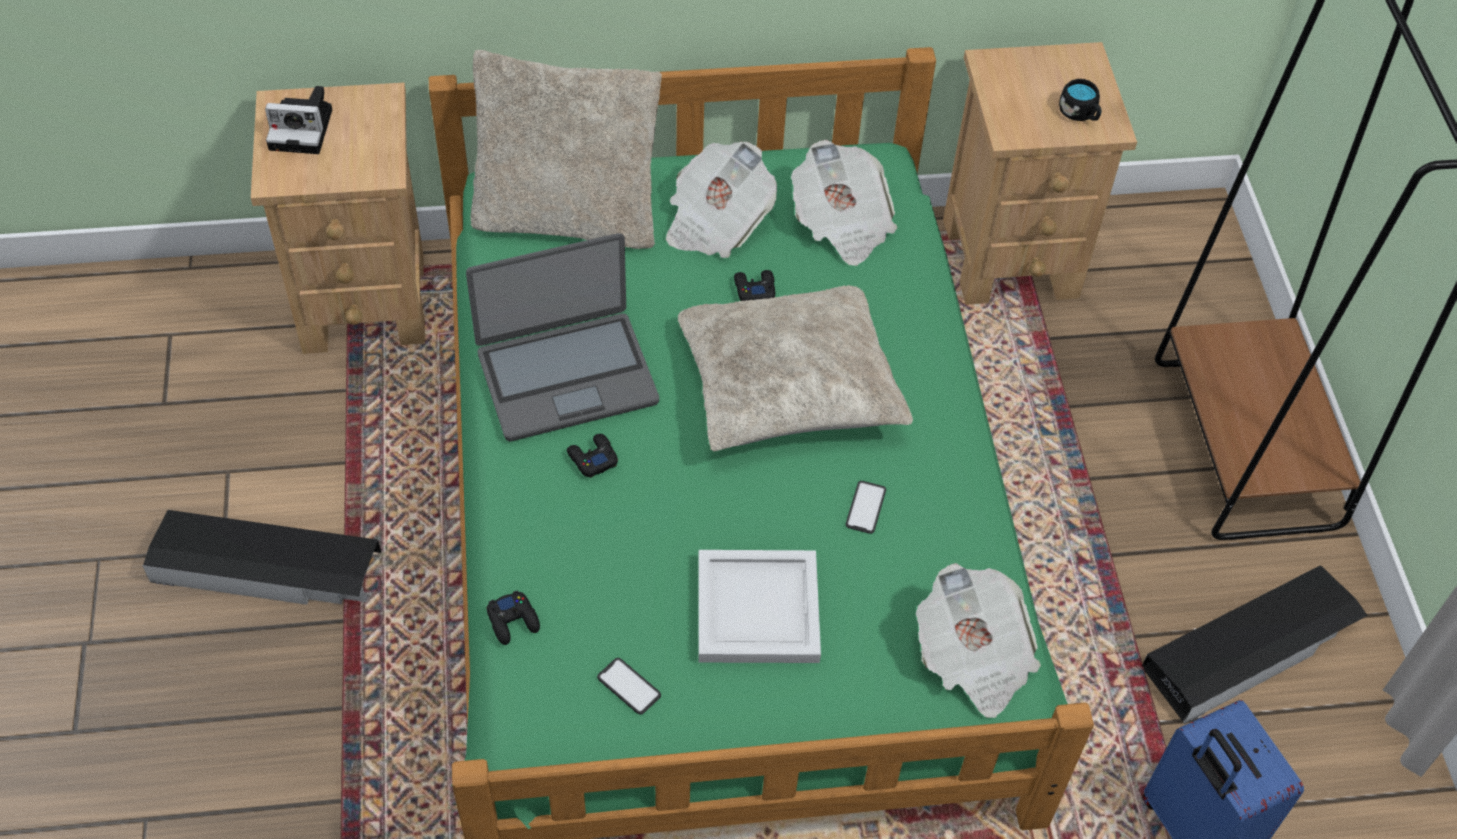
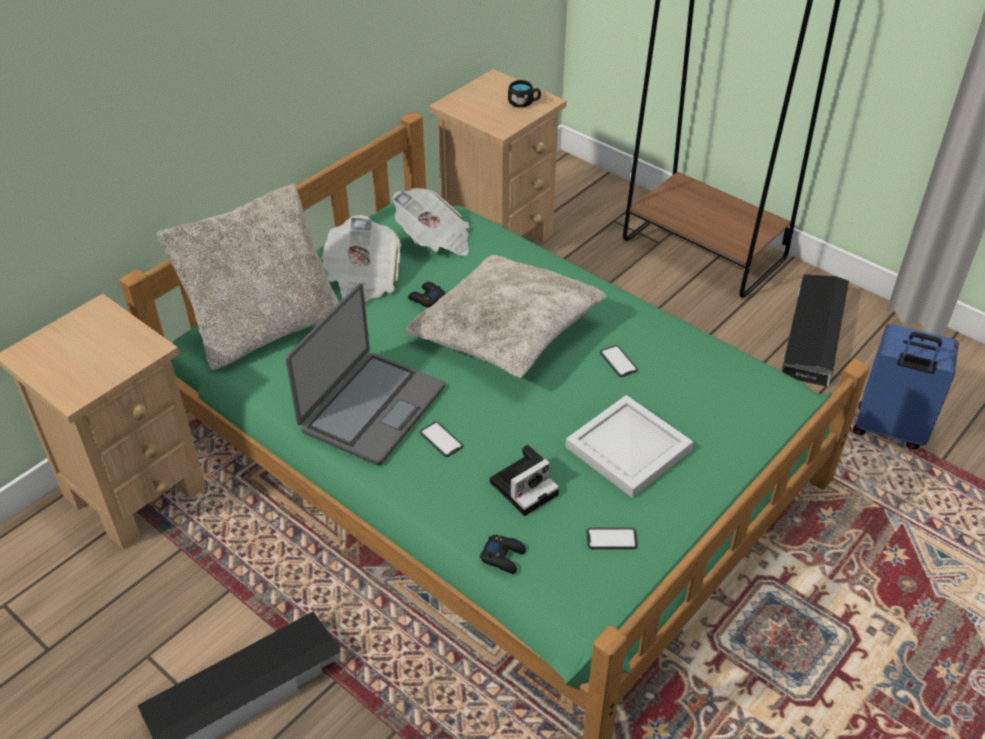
camera: 40 degrees left, 10 degrees down
(304, 129) = (59, 356): camera -> camera (525, 486)
(592, 458) = (441, 440): black game controller -> phone
(973, 657) = (757, 392): newspaper -> none

